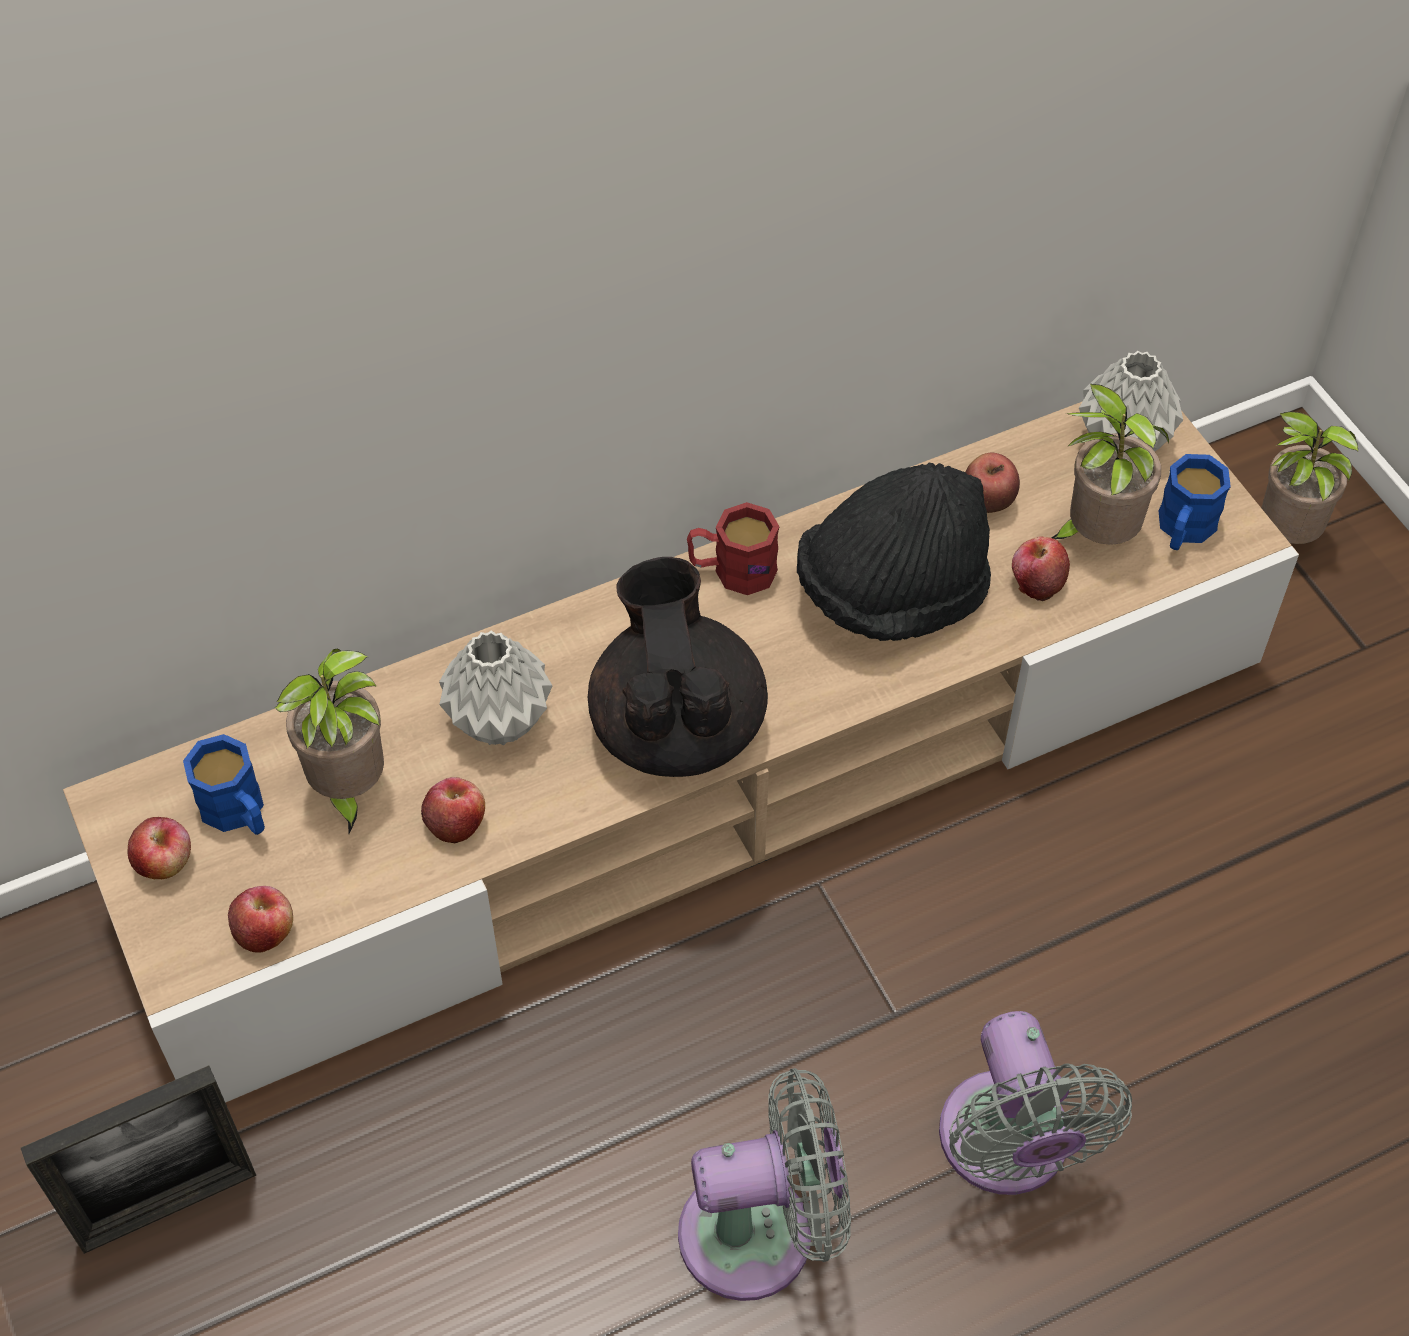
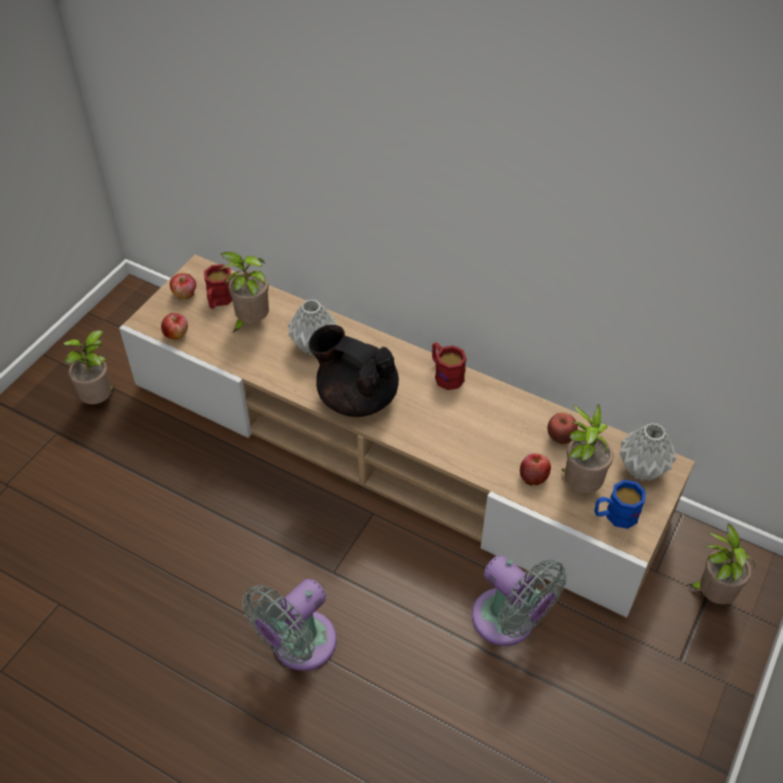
camera: 55 degrees right, 5 degrees down
(168, 1206) = (100, 400): picture frame -> potted plant
(239, 813) = (219, 300): blue mug -> red mug
(456, 823) = (260, 358): apple -> none
(677, 725) = (356, 397): black teapot -> black teapot turned 105 degrees counterclockwise
(761, 1233) = (203, 579): grey fan -> grey fan (508, 622)
(891, 592) = (481, 430): black hat -> none

